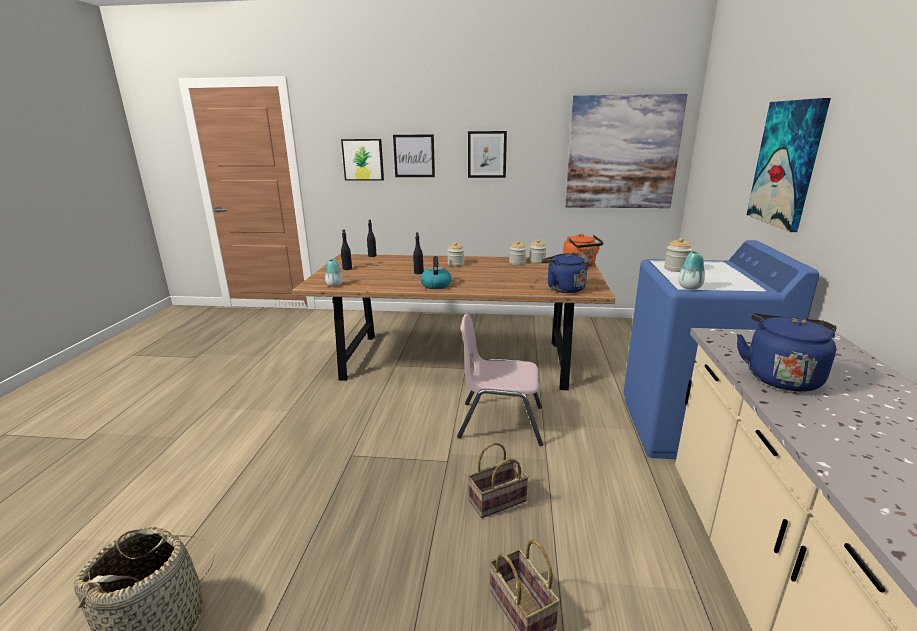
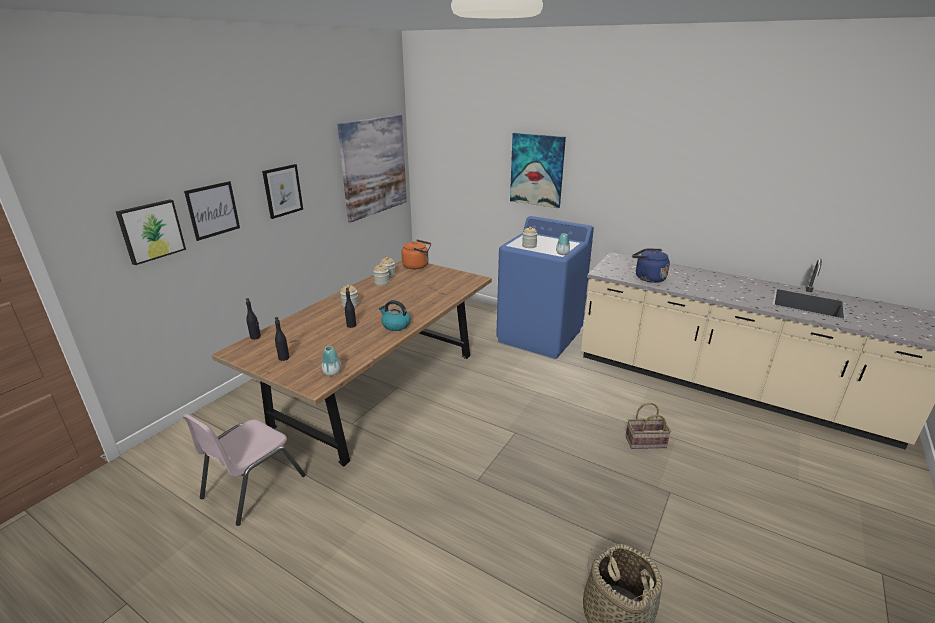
camera: 65 degrees left, 5 degrees up
(496, 502) = (566, 424): basket -> none
(500, 422) = (486, 396): pink chair -> pink chair (252, 486)
(563, 288) = (459, 285): blue kettle -> none

